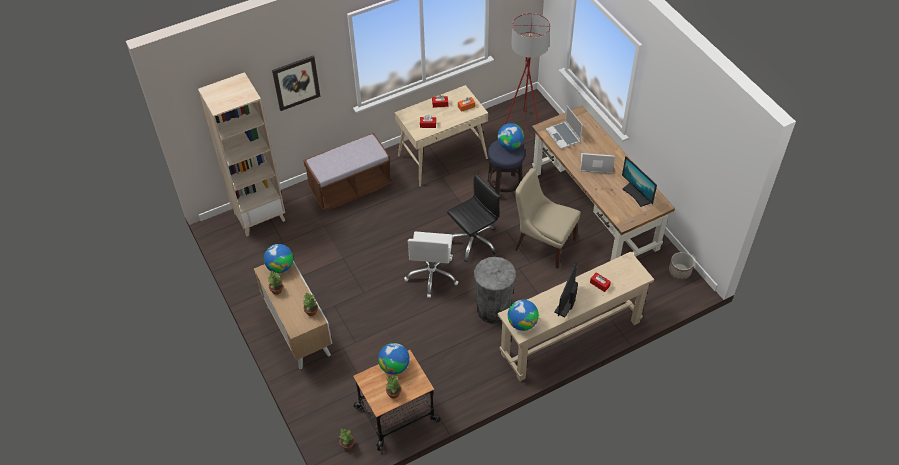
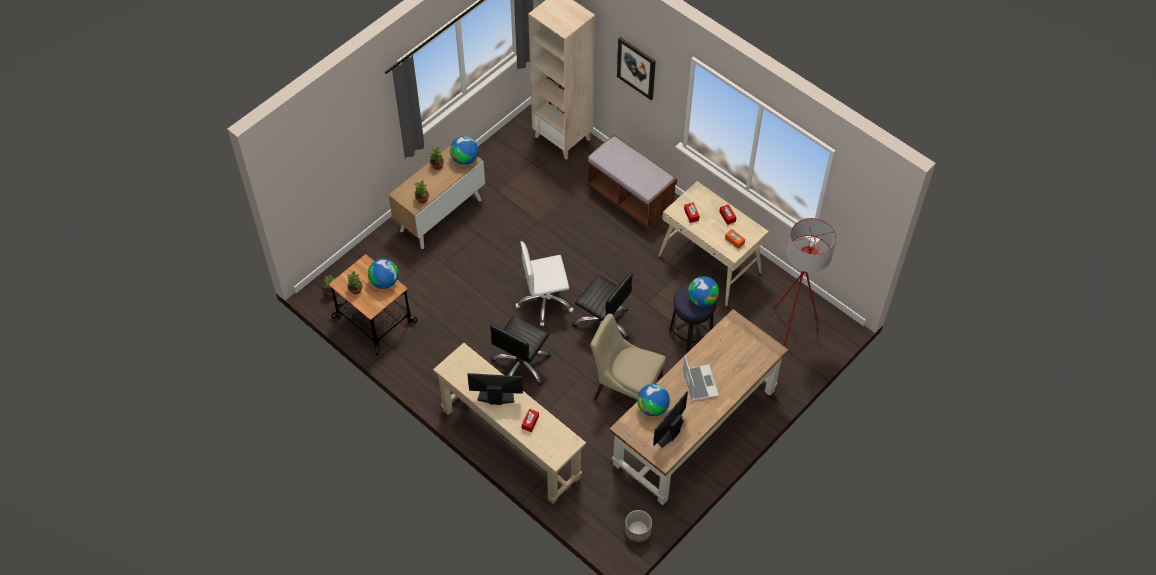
camera: 70 degrees right, 5 degrees up
(493, 309) = (521, 366): grey trash can -> black office chair
(522, 323) = (458, 366): globe -> globe (652, 408)
(543, 243) = (625, 389): beige chair -> beige chair turned 75 degrees counterclockwise
(563, 136) = (730, 342): laptop -> none

